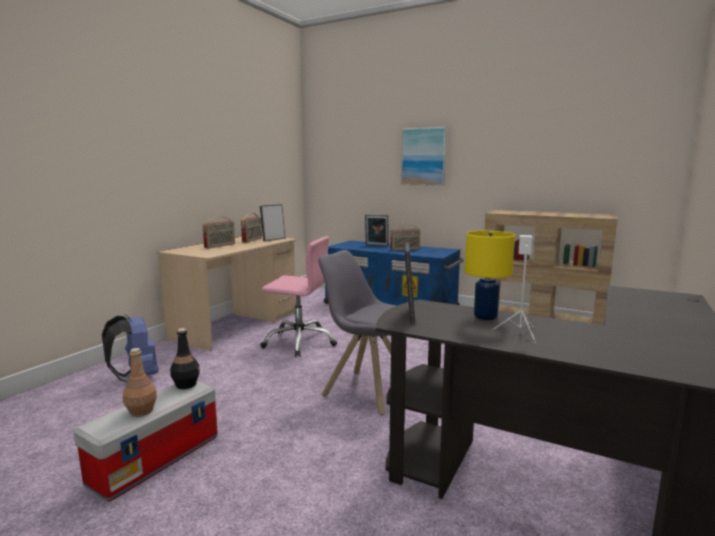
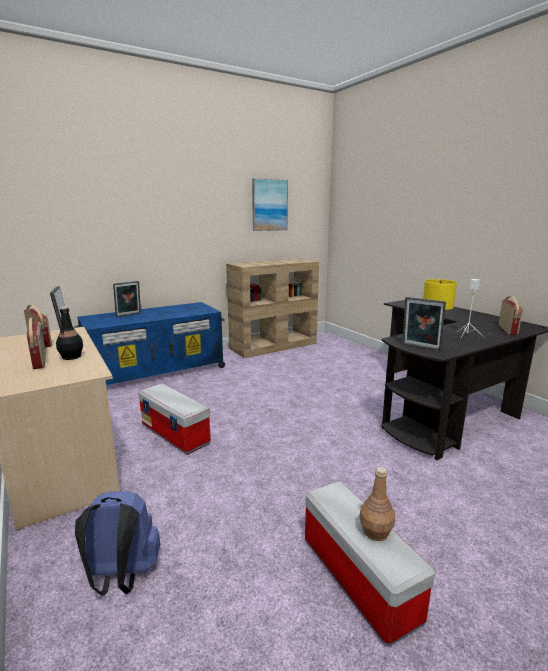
camera: 60 degrees left, 5 degrees up
(186, 384) = (326, 495): black bottle -> black bottle (71, 357)
(299, 342) = (176, 434): pink office chair -> storage box
(367, 391) = (311, 431): grey chair -> none
(405, 249) = (168, 312): radio -> radio (508, 330)
(423, 157) = (156, 218): picture -> picture (269, 205)

